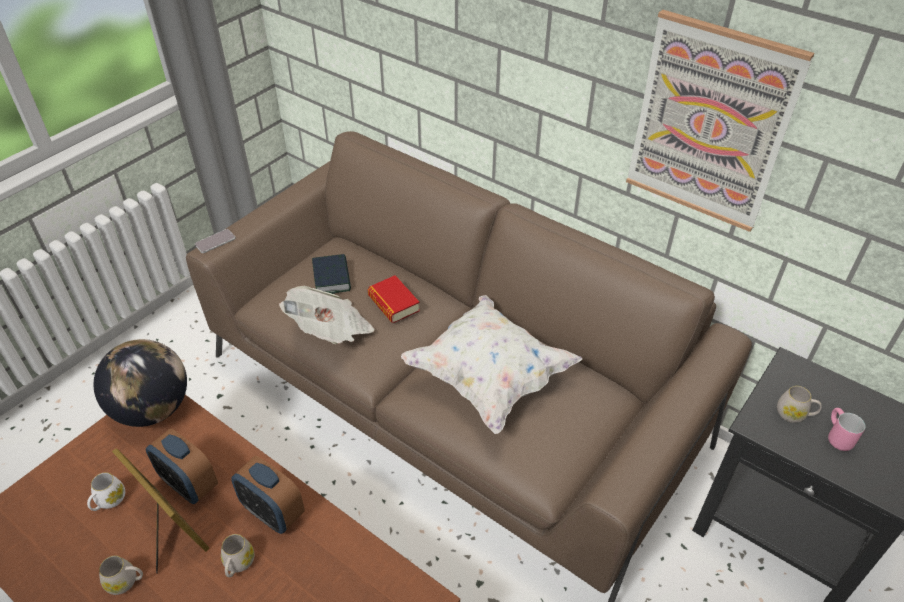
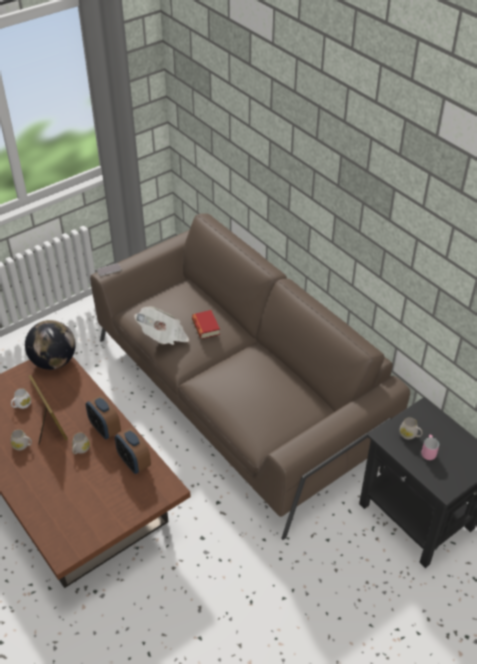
camera: 15 degrees right, 0 degrees up
(189, 484) = (64, 405): alarm clock -> alarm clock (134, 462)
(332, 278) = (174, 305): book -> none
(488, 378) = (246, 381): white pillow -> none
(710, 123) = (386, 255): picture -> none

